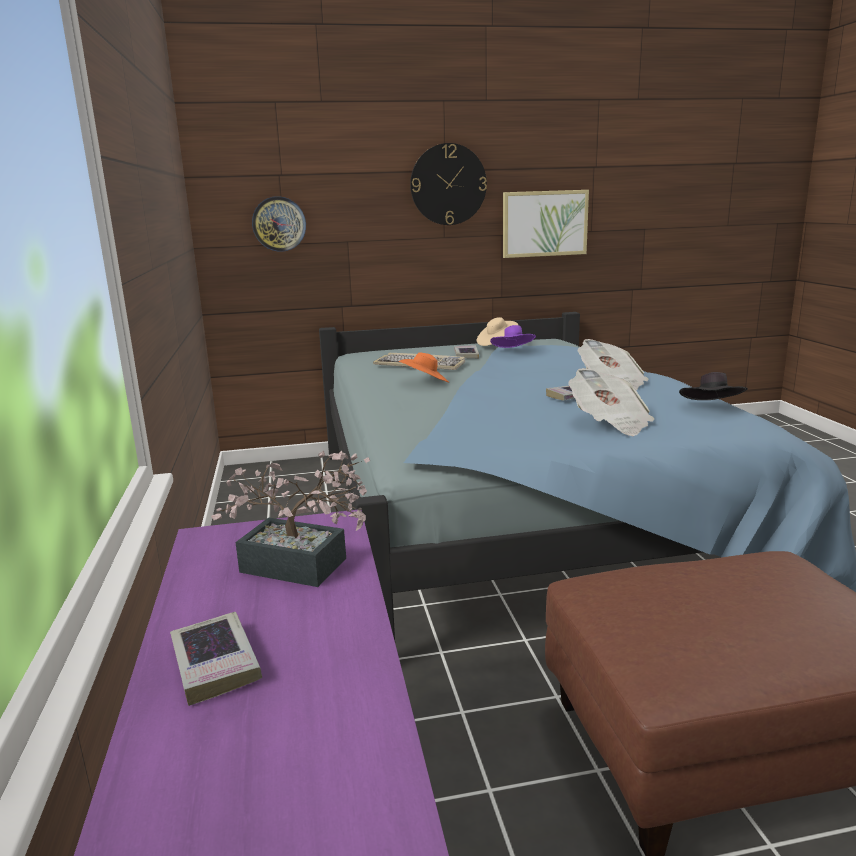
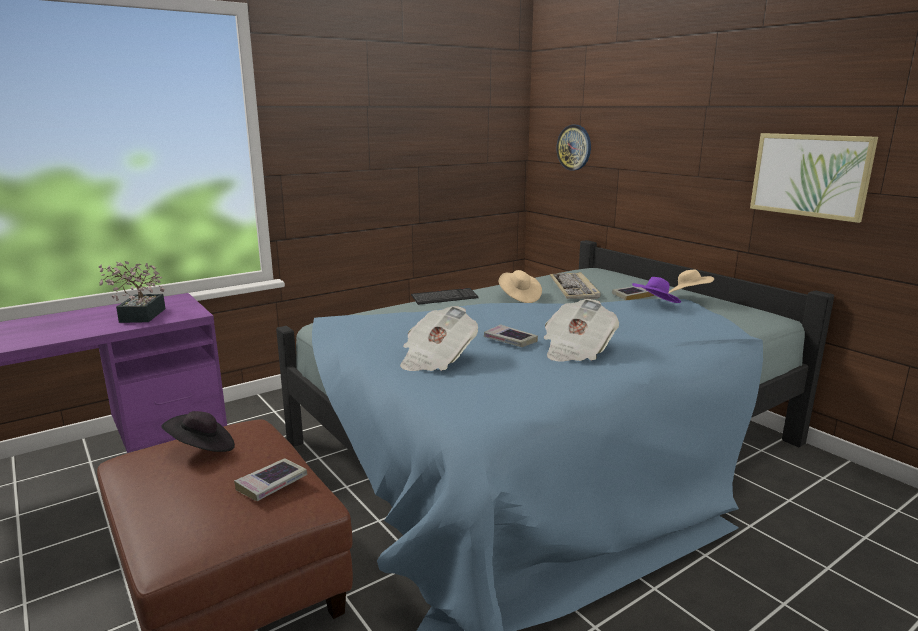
camera: 65 degrees right, 0 degrees up
(215, 663) = (58, 320): book -> book (272, 484)
(387, 406) = (444, 298): none -> keyboard
(425, 383) = (519, 297): orange hat -> beige hat
(448, 184) = (707, 121): wall clock -> none
(712, 408) = (527, 396): black hat -> black hat (202, 449)

